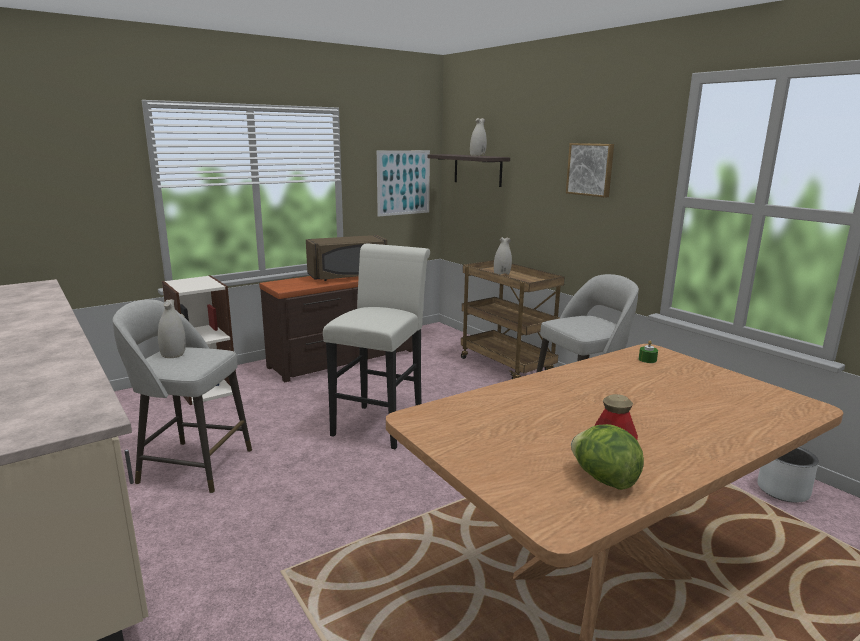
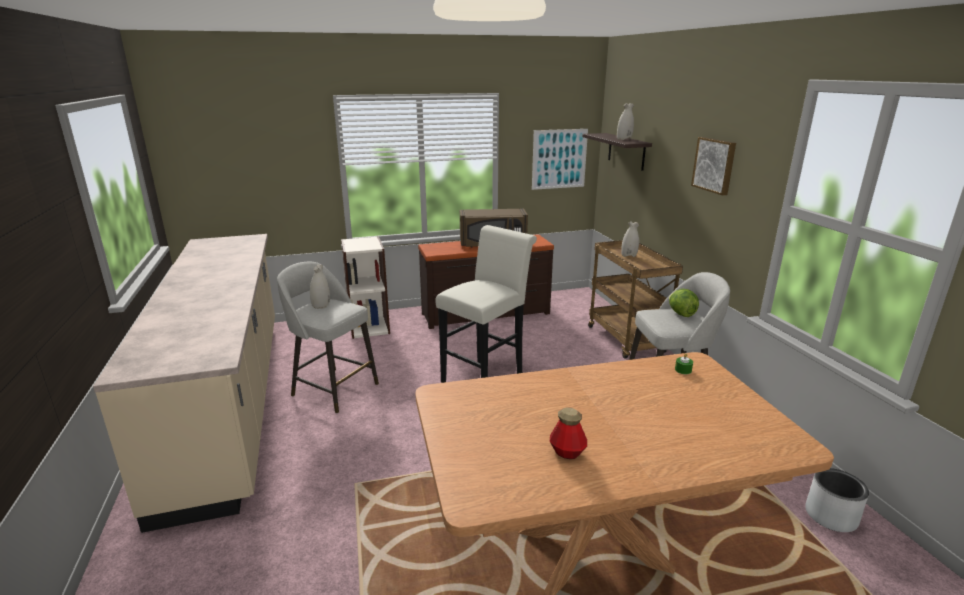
camera: 20 degrees right, 5 degrees up
(603, 479) = (537, 475): lettuce -> lettuce (681, 314)

